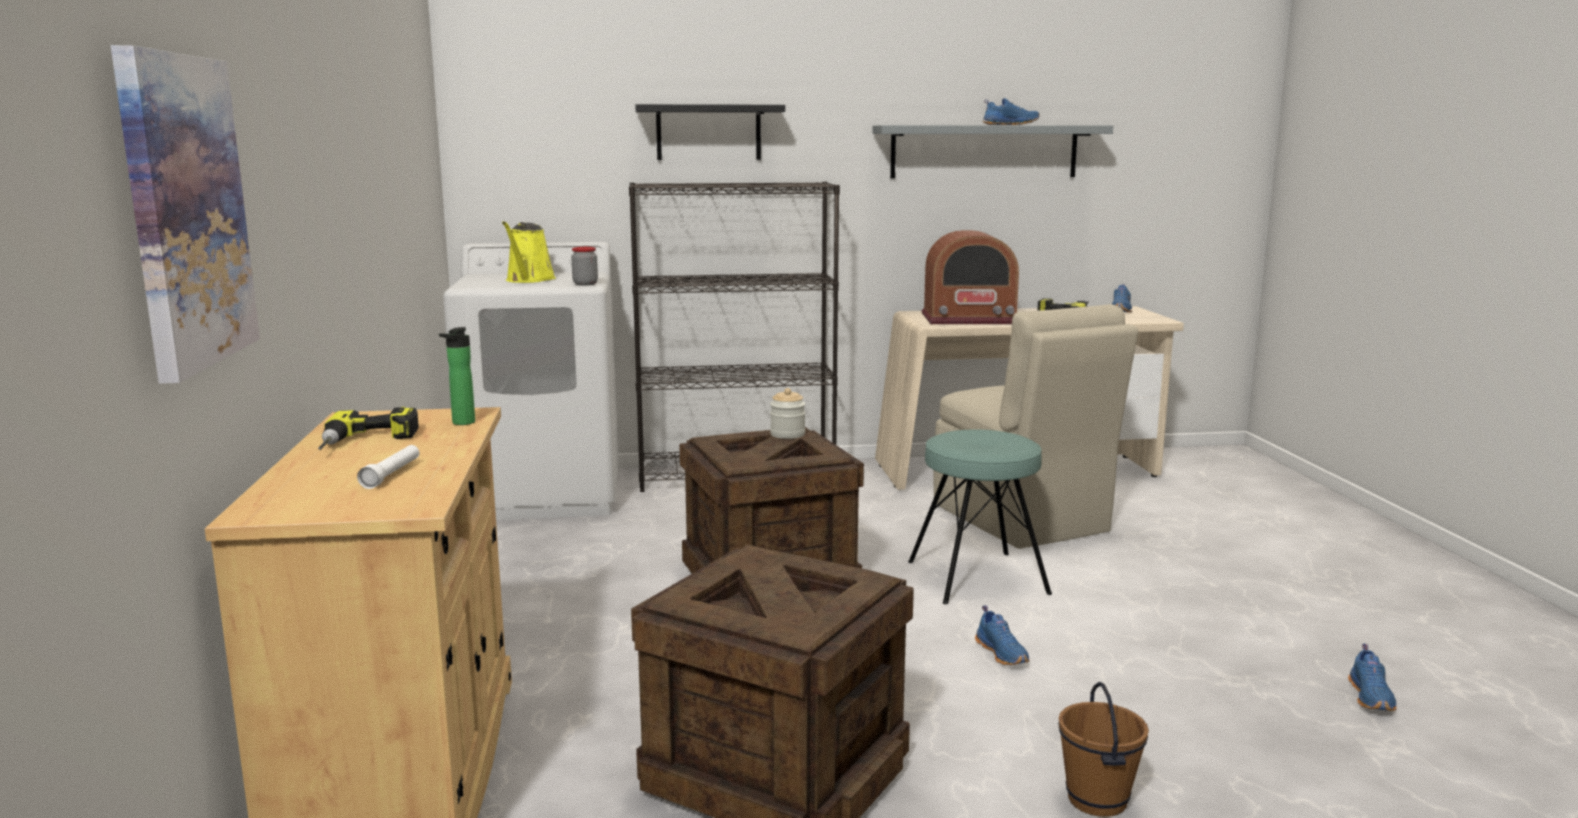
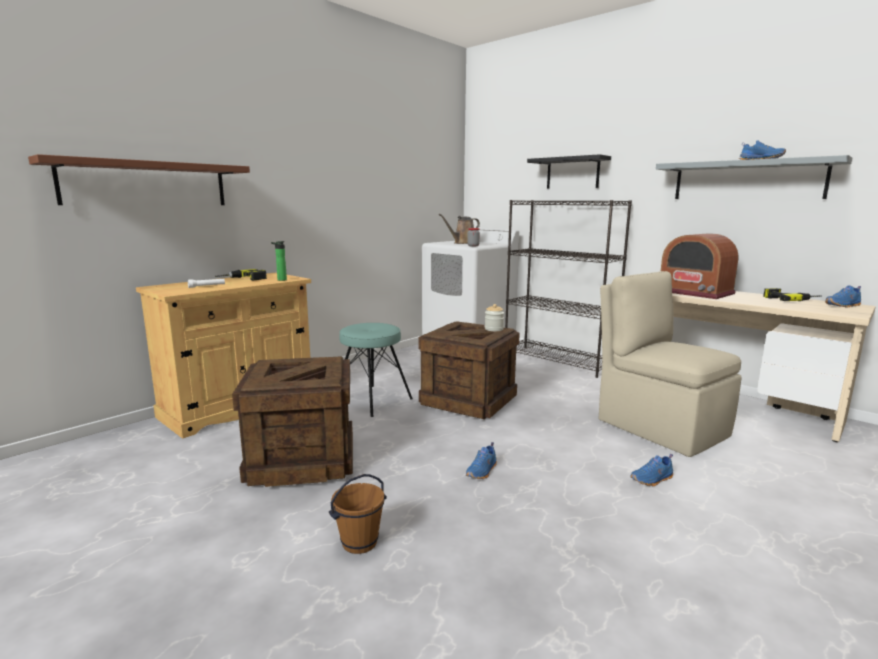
camera: 50 degrees right, 0 degrees up
(185, 211) = (147, 184): picture -> brown shelf
(529, 280) = (463, 243): yellow watering can -> brown watering can
(977, 577) = (559, 439): turquoise stool -> turquoise stool (372, 400)
(1021, 520) = (659, 426): beige chair -> beige chair turned 120 degrees clockwise
(1372, 698) = (638, 620): blue shoe -> blue shoe (652, 480)

